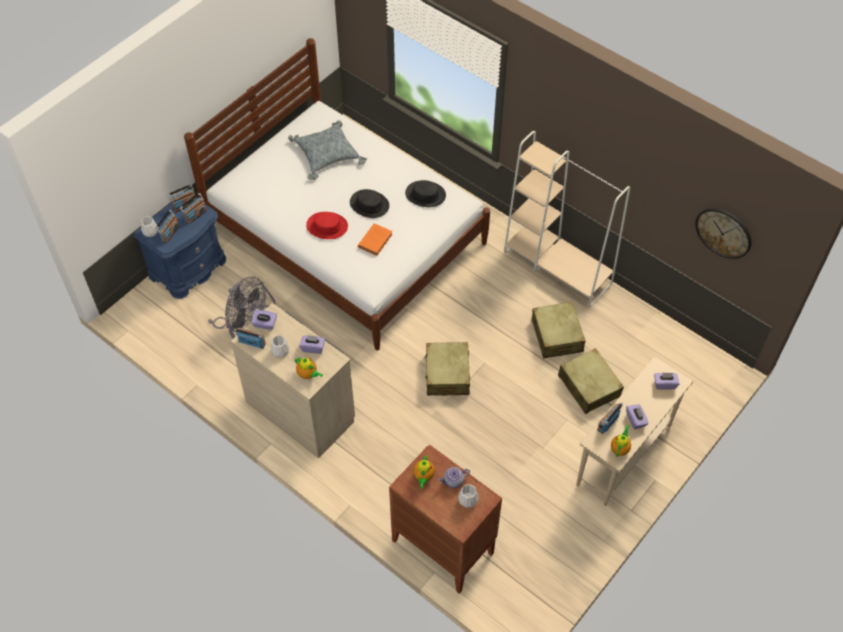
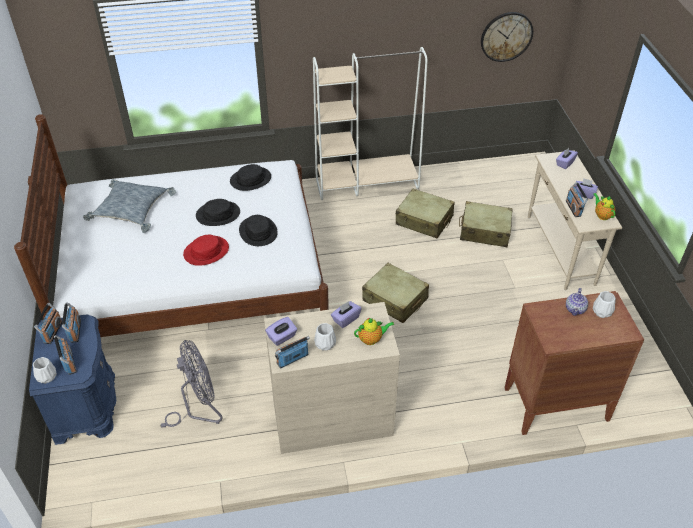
camera: 50 degrees left, 10 degrees down
(375, 240) = (258, 232): orange book -> black hat
(423, 477) = (555, 325): teapot -> none

